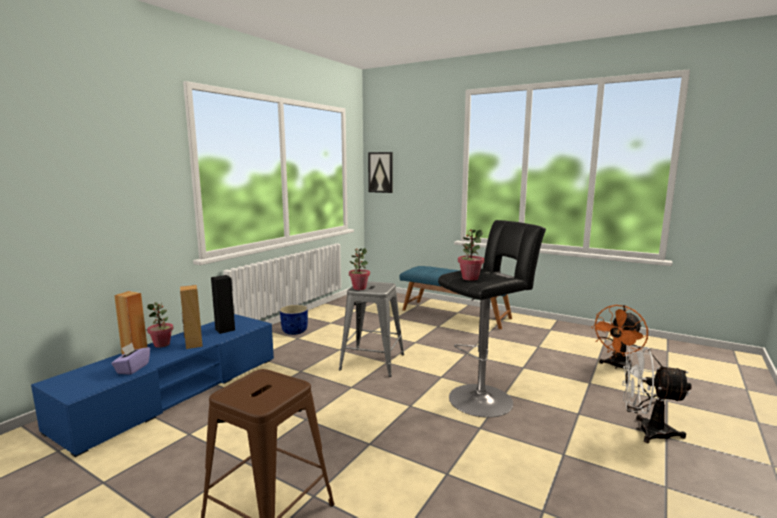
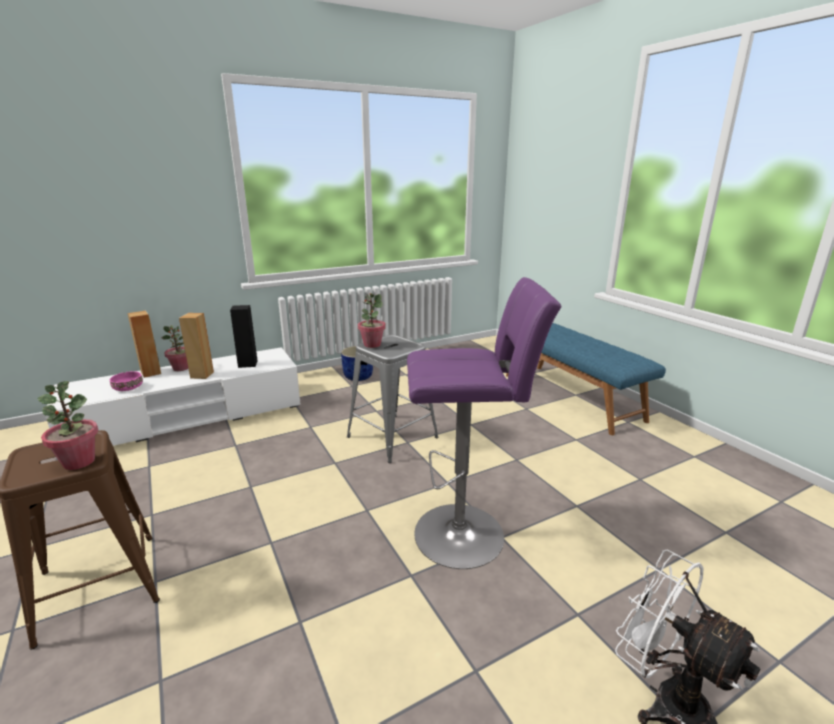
camera: 30 degrees right, 10 degrees up
(132, 368) = (128, 388): purple tissue box -> pink bowl
(175, 391) = (189, 417): blue tv stand -> white tv stand
(380, 172) = (523, 184): picture -> none
(470, 278) = (435, 365): potted plant -> potted plant (79, 462)
(484, 398) = (466, 533): black stool -> purple stool
(617, 367) = (748, 559): orange fan -> none

